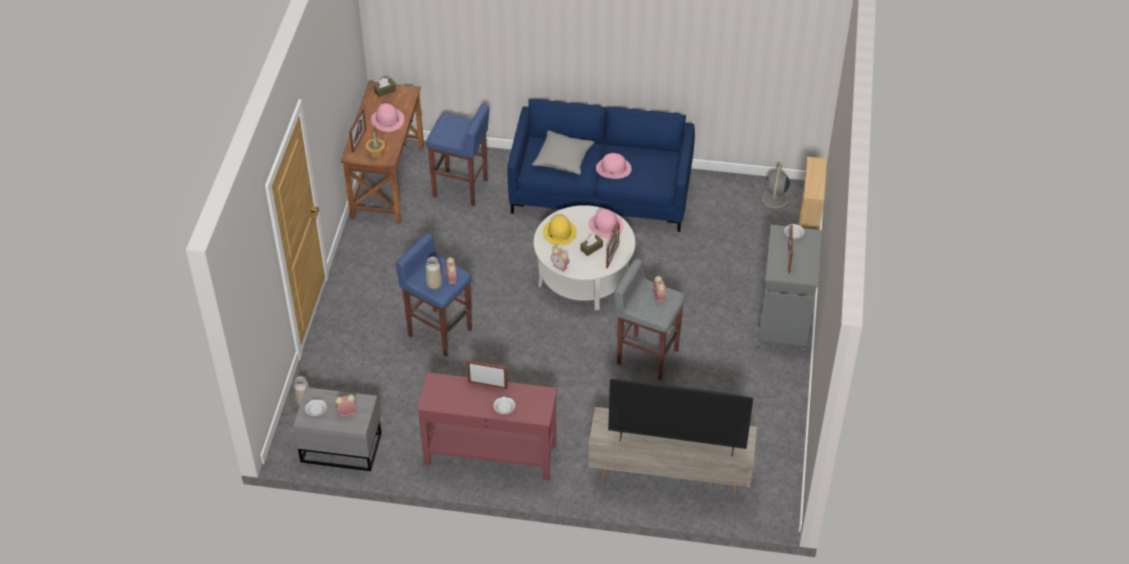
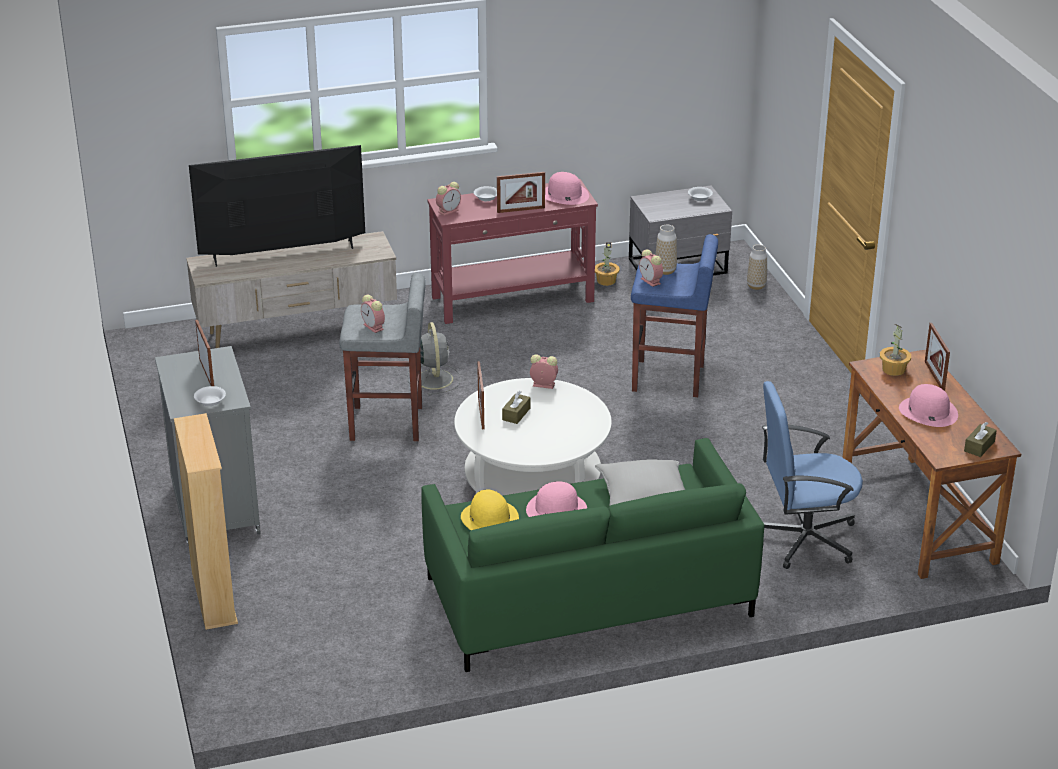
camera: 155 degrees right, 15 degrees down
(346, 412) = (667, 204): alarm clock -> alarm clock (449, 211)
(406, 451) = (606, 280): none -> potted plant
(461, 188) = (803, 538): blue stool -> blue office chair
(559, 232) = (575, 420): yellow hat -> yellow hat (490, 518)
(601, 192) = (588, 596): blue sofa -> green sofa
(606, 225) = (516, 444): pink hat -> pink hat (564, 195)
(774, 200) = (294, 669): grey fan -> grey fan (434, 378)

